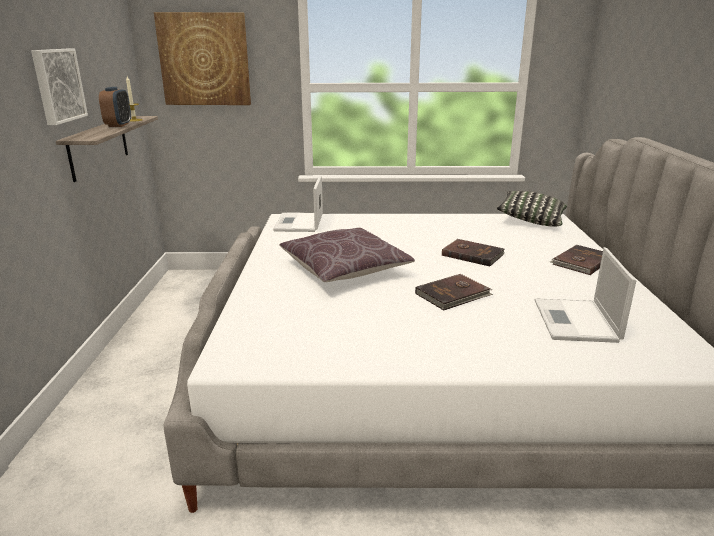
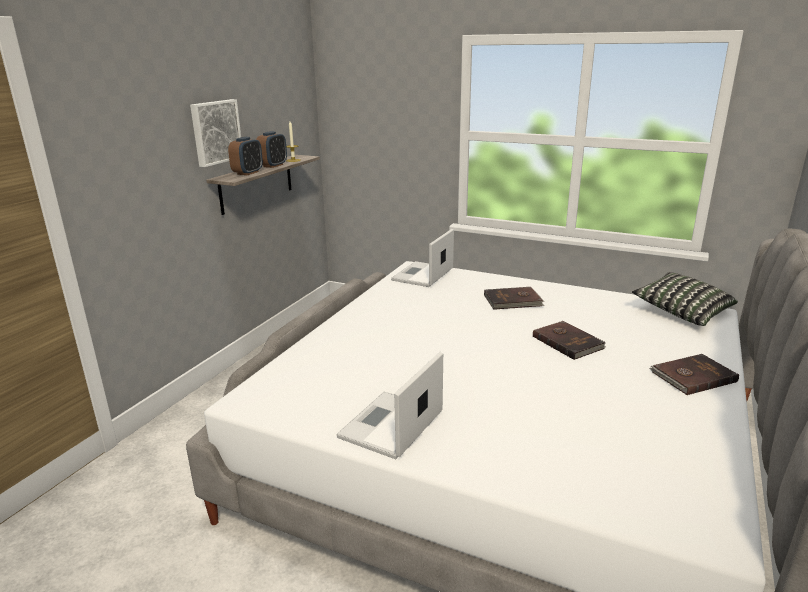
camera: 25 degrees right, 0 degrees up
(99, 132) = (248, 173): none -> alarm clock
(204, 59) = (373, 103): picture -> none
(344, 269) = (420, 333): brown pillow -> none
(453, 295) = (502, 384): brown book -> brown book (513, 301)
(576, 322) = (609, 447): laptop -> laptop (390, 426)

